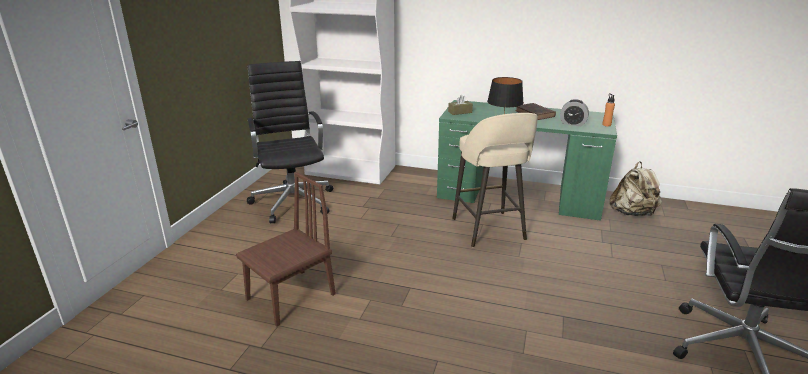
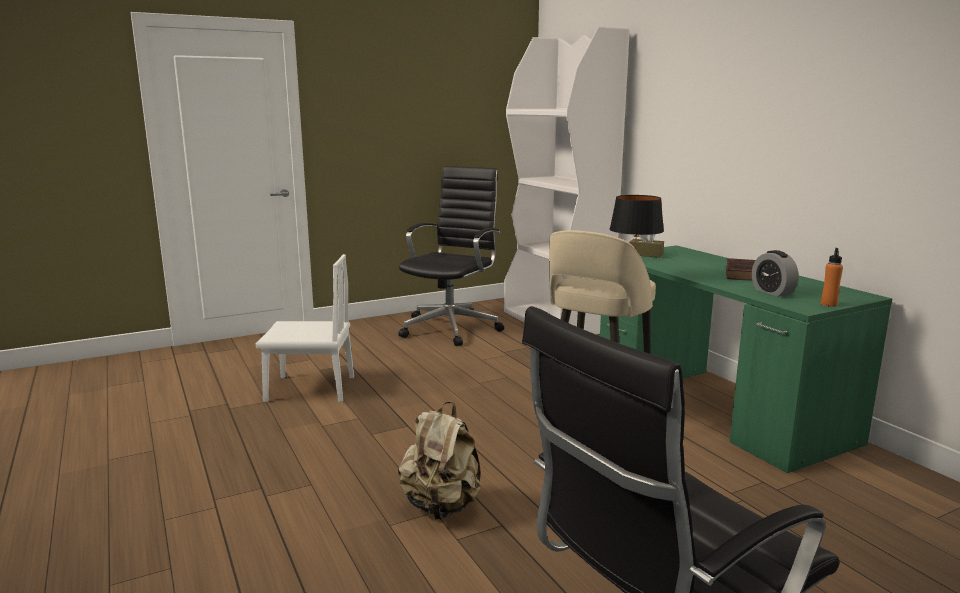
camera: 45 degrees right, 10 degrees down
(290, 297) = (310, 389): brown chair -> white chair
(632, 213) = (871, 489): beige backpack -> beige backpack (442, 506)

